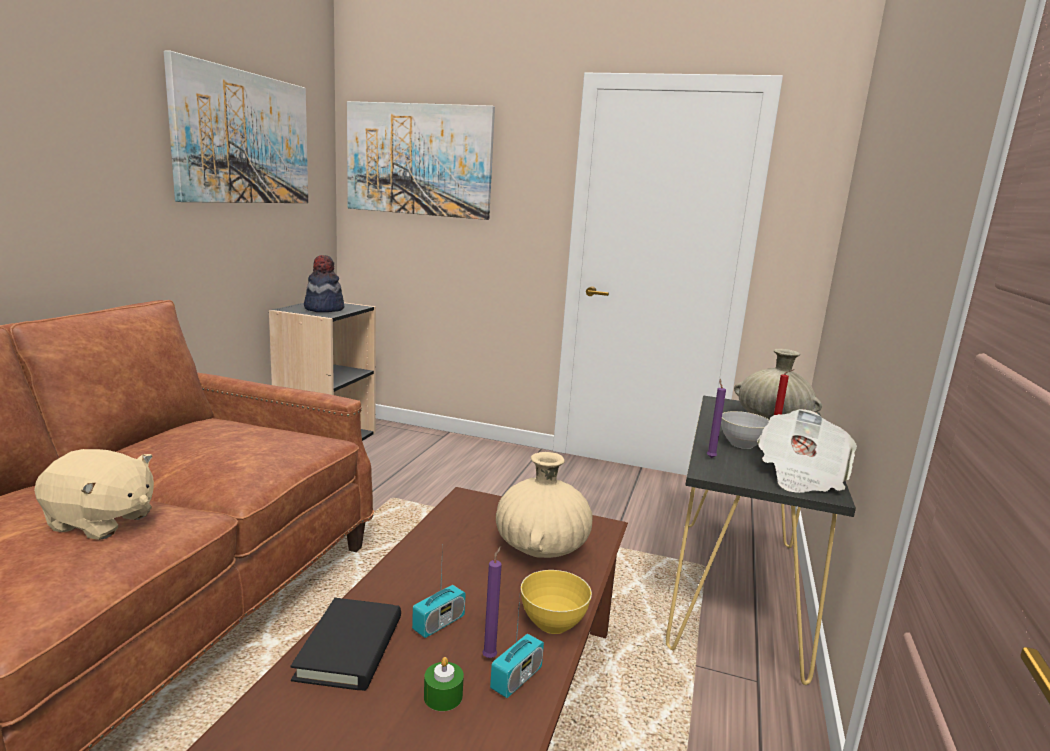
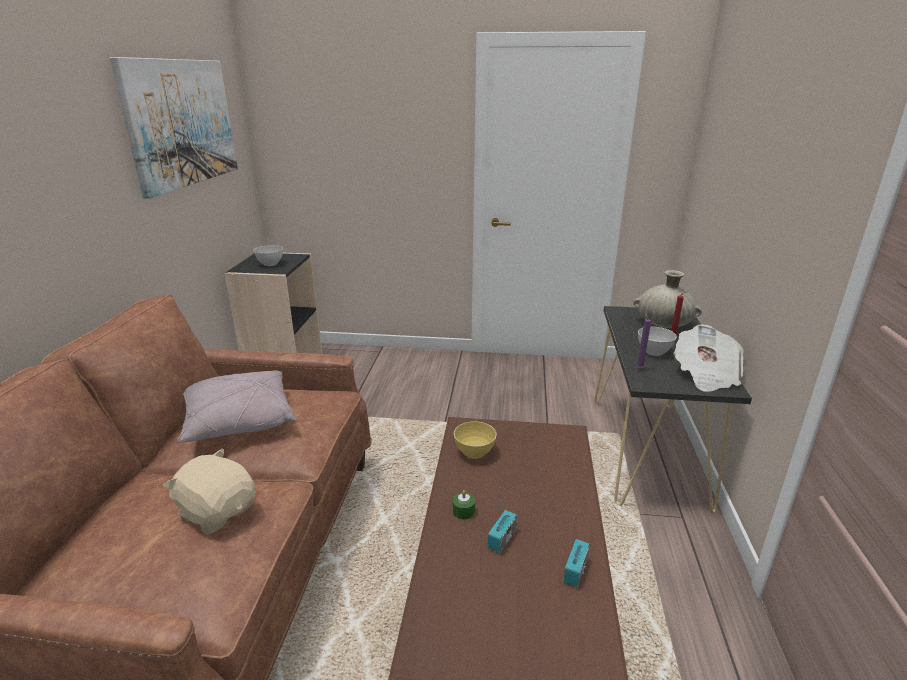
camera: 10 degrees left, 10 degrees up
(101, 522) = (218, 511): beige plush toy -> beige plush toy turned 150 degrees counterclockwise
(196, 445) = (239, 421): none -> purple pillow
(323, 309) = (270, 264): hat -> grey bowl
(350, 648) = (453, 572): black book -> none
(419, 160) = (330, 118): picture -> none
(443, 696) = (535, 595): green candle -> green candle (463, 511)
(490, 656) = (550, 557): purple candle -> none
(541, 548) = (538, 461): beige vase -> none
(553, 623) = (577, 522): yellow bowl -> yellow bowl (474, 452)

